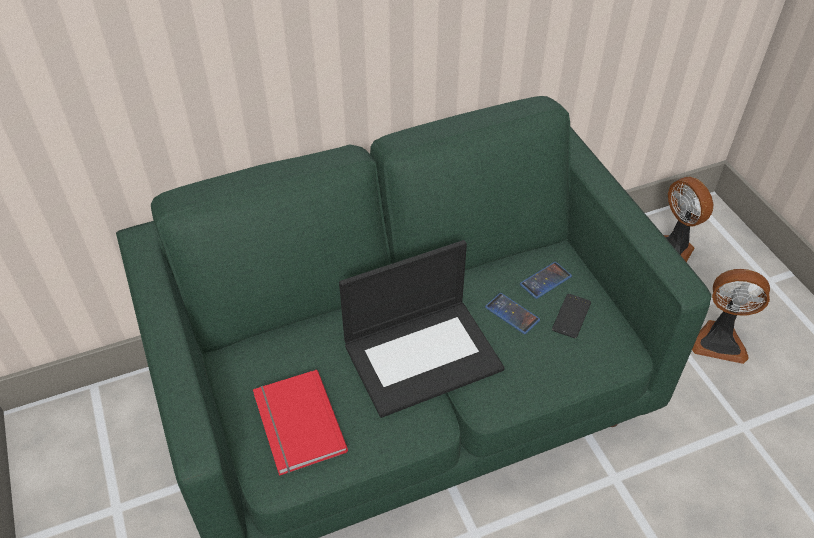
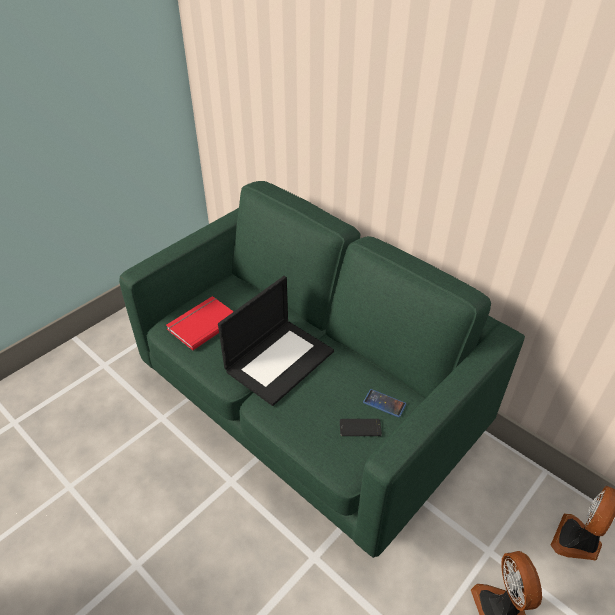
camera: 65 degrees right, 5 degrees down
(423, 355) = (279, 360): laptop -> laptop turned 90 degrees counterclockwise
(512, 314) = (341, 393): phone -> none

